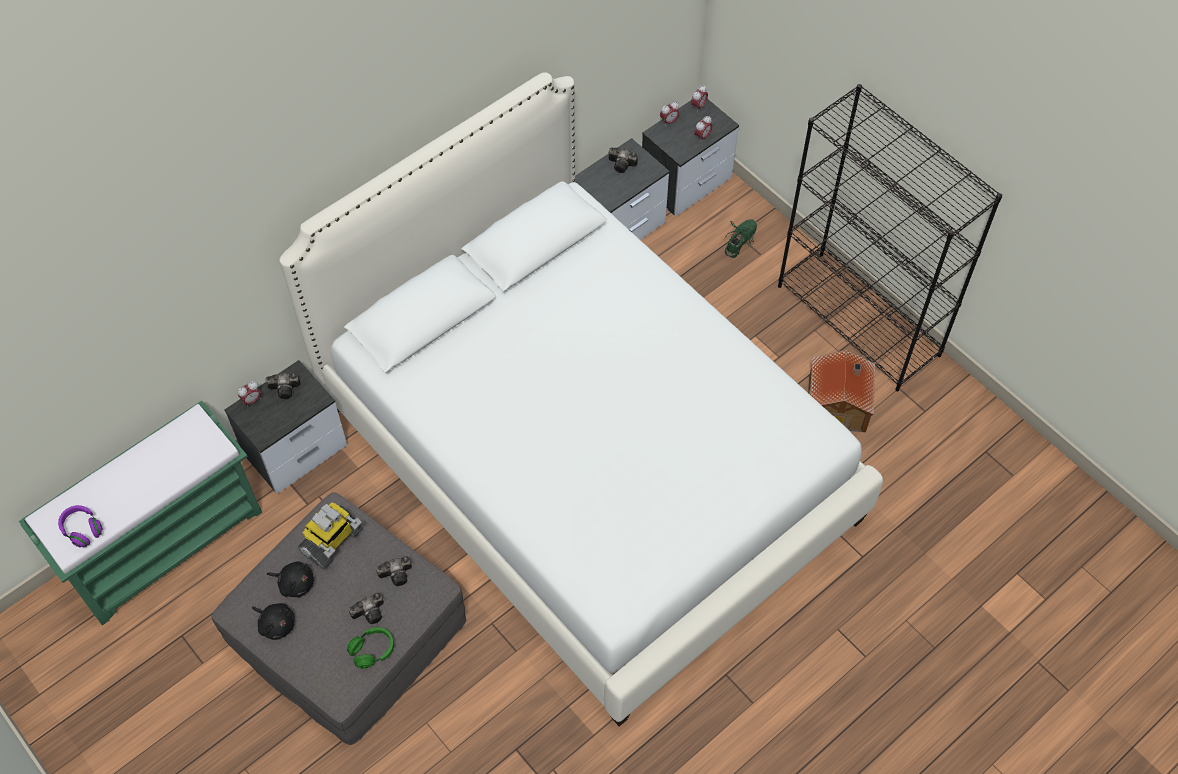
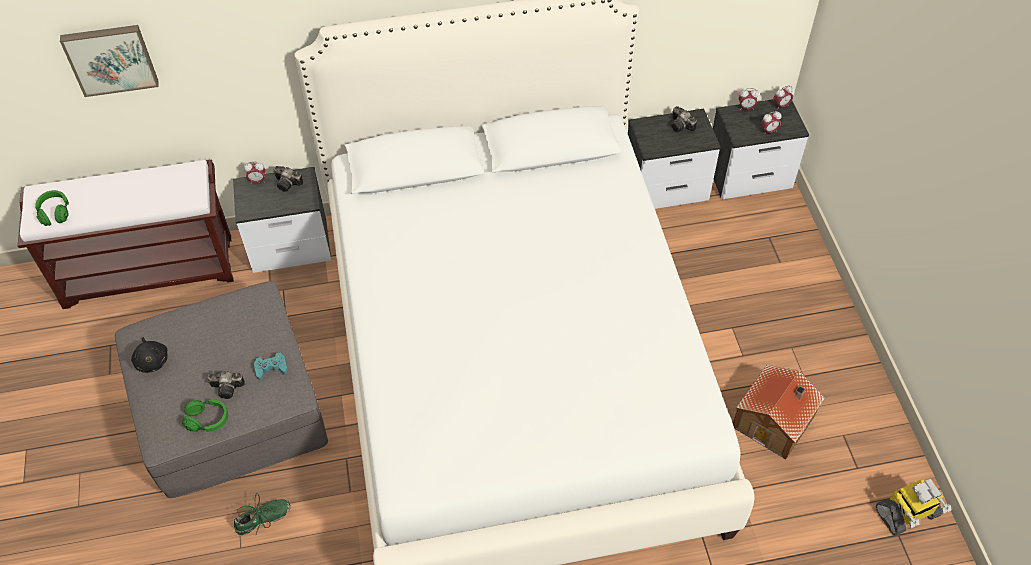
camera: 30 degrees right, 5 degrees down
(82, 530) = (55, 213): purple headphones -> green headphones
(101, 347) = (110, 58): none -> picture
(166, 542) = (150, 270): green bench -> brown bench
(295, 583) = (189, 336): black plush toy -> none
(332, 542) = (239, 317): toy robot -> toy robot (907, 514)
(398, 574) = (271, 368): camera -> turquoise game controller
(740, 241) = (768, 243): green shoe -> green shoe (263, 519)
(859, 320) = (840, 358): black bookcase -> none

